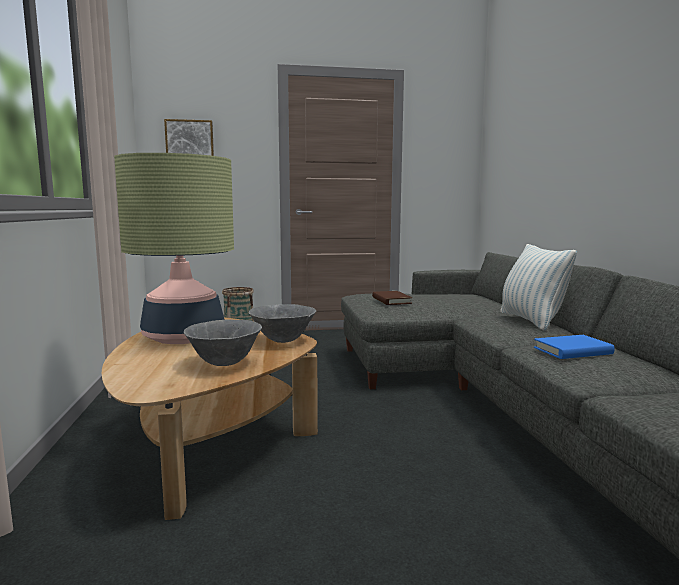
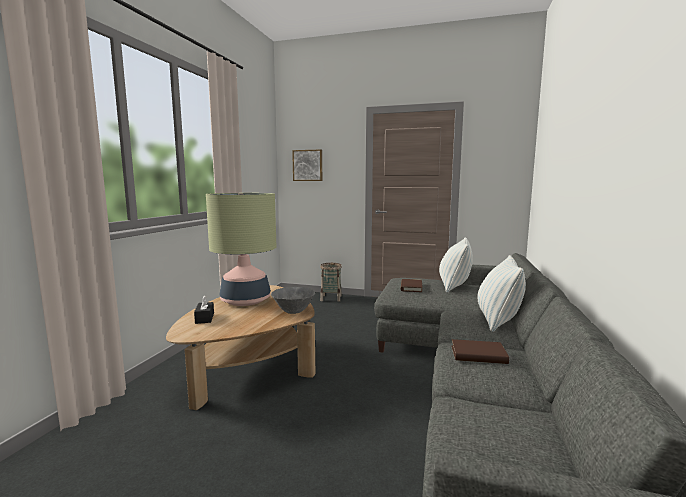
camera: 25 degrees right, 0 degrees up
(150, 365) = (204, 318): none -> black tissue box
(224, 363) = (240, 323): grey bowl -> none
(435, 295) = (454, 286): none -> pillow
(572, 351) = (478, 355): blue book -> brown book

